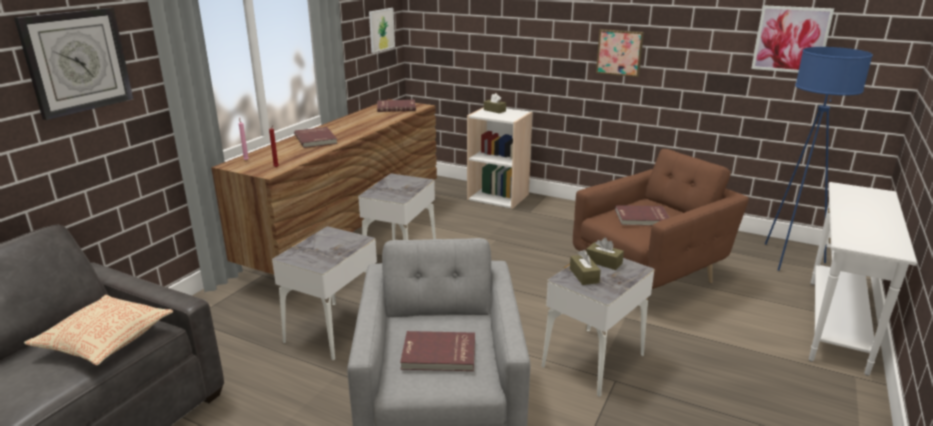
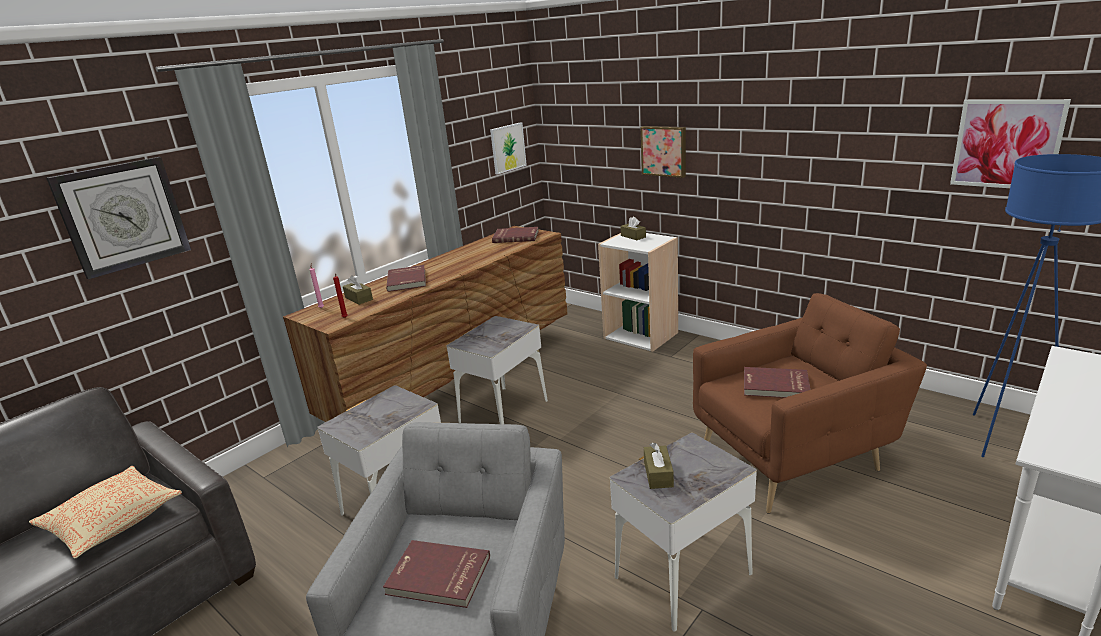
camera: 15 degrees right, 0 degrees up
(603, 262) = (692, 454): brown tissue box -> brown tissue box (359, 298)
(620, 52) = (778, 165): picture -> picture (664, 151)

